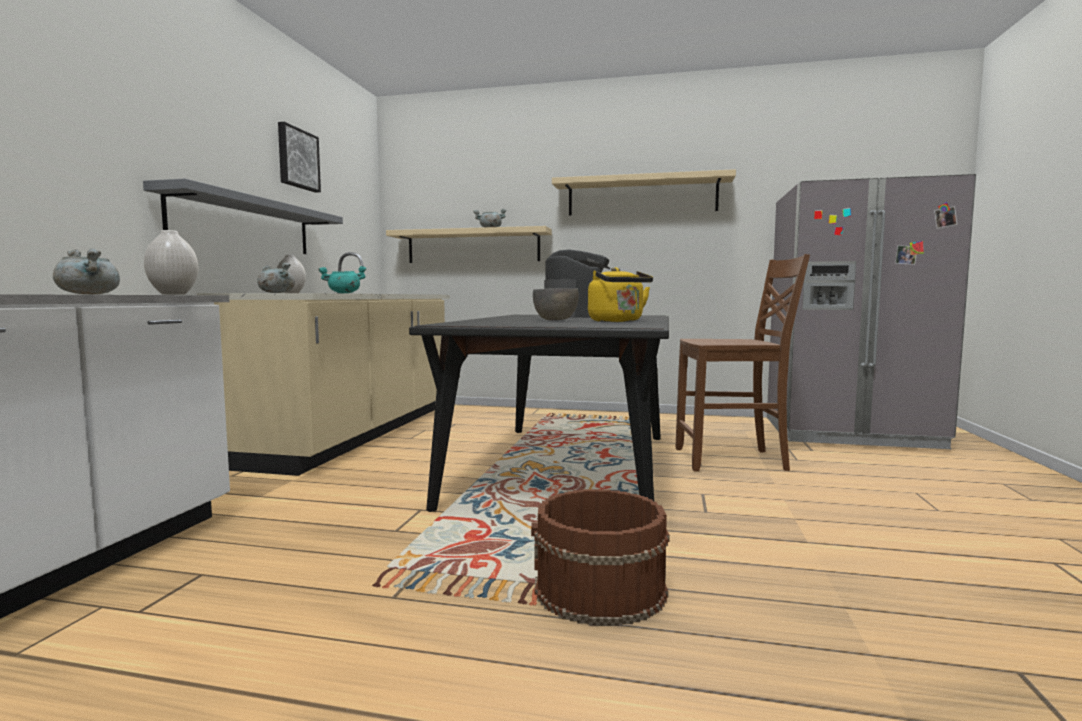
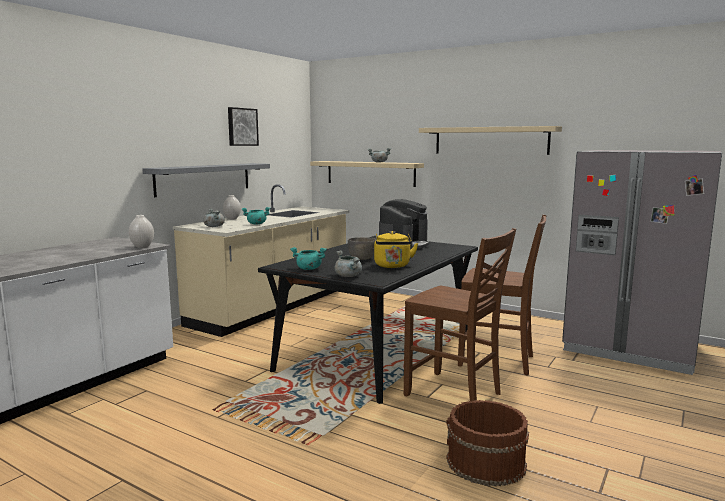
camera: 20 degrees right, 5 degrees up
(90, 294) = (105, 249): grey cooking pot -> grey cooking pot (349, 276)
(500, 324) = (308, 269): none -> turquoise cooking pot
(599, 591) = (313, 432): brown bucket -> brown bucket (485, 463)
(737, 504) = (455, 395): none -> brown chair

